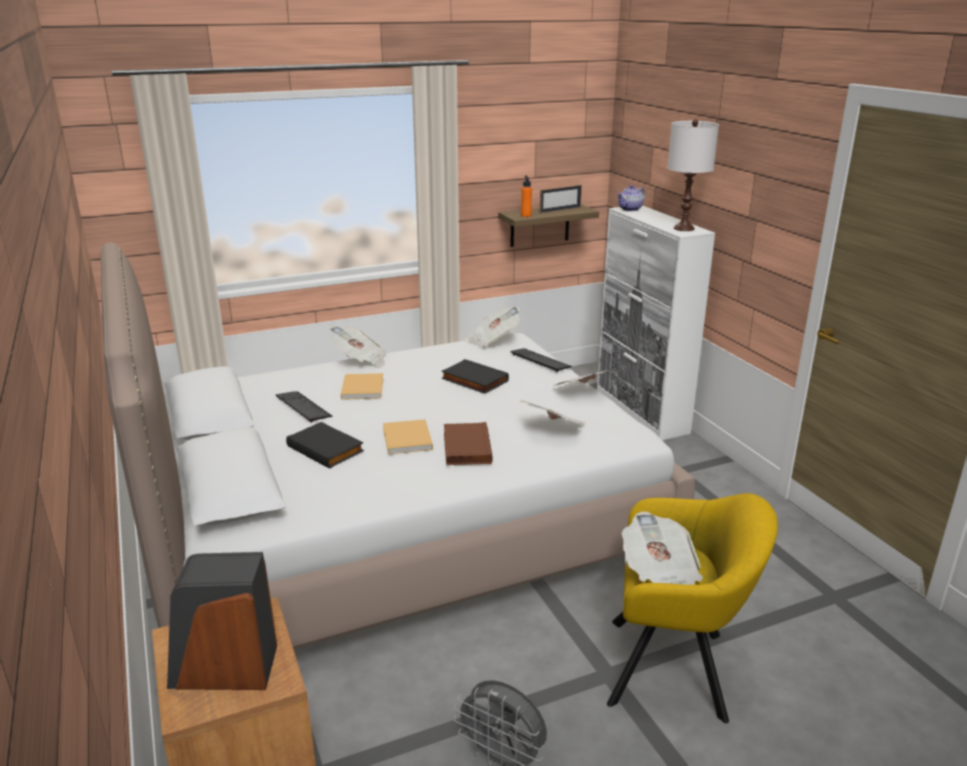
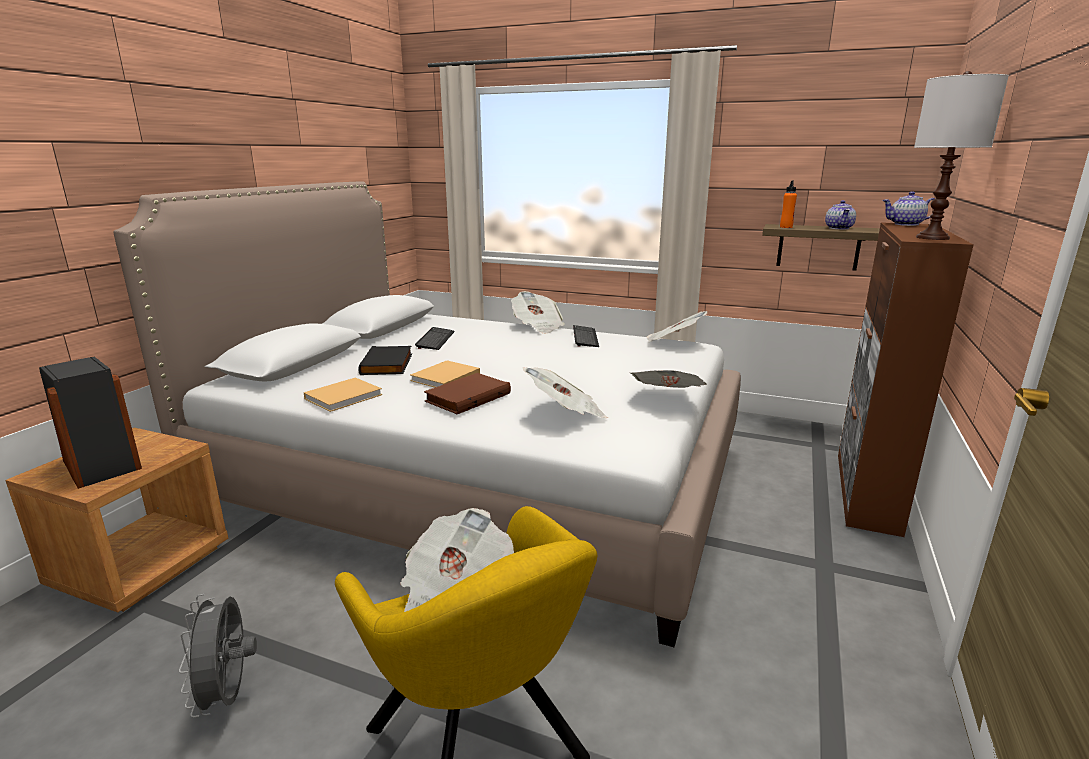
camera: 45 degrees right, 5 degrees down
(362, 387) = (498, 341): beige book -> beige book (345, 396)
(473, 380) = (589, 361): black book -> none
(540, 361) = (682, 366): keyboard -> keyboard (585, 337)
(560, 210) = (839, 228): picture frame -> teapot
(641, 412) = (866, 492): white cabinet -> brown cabinet

